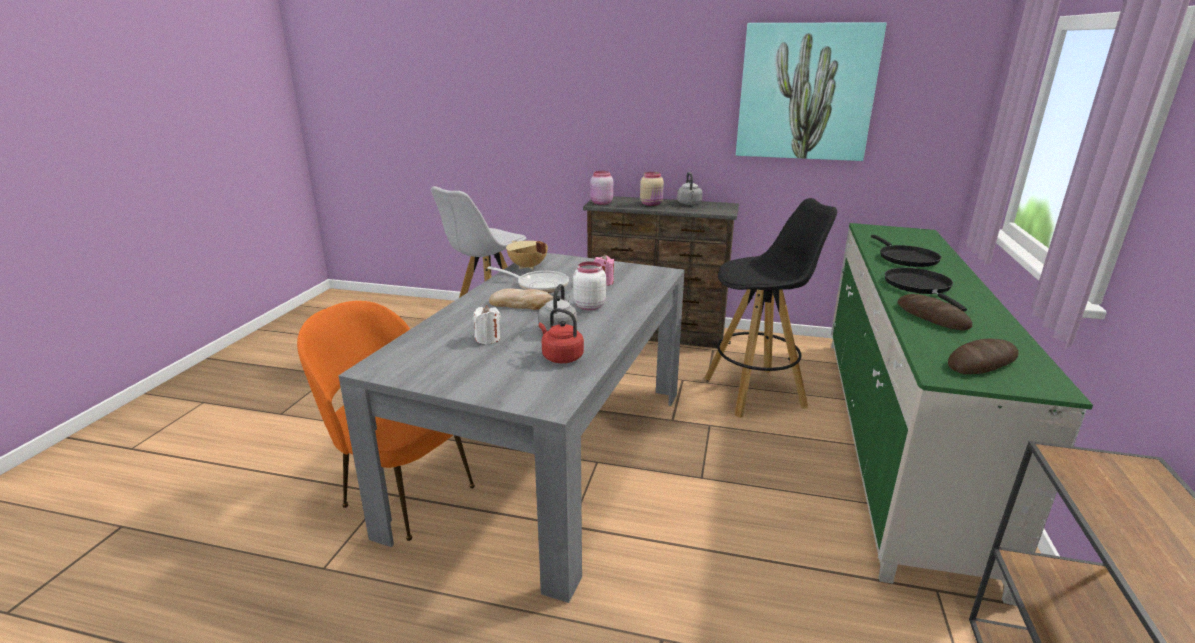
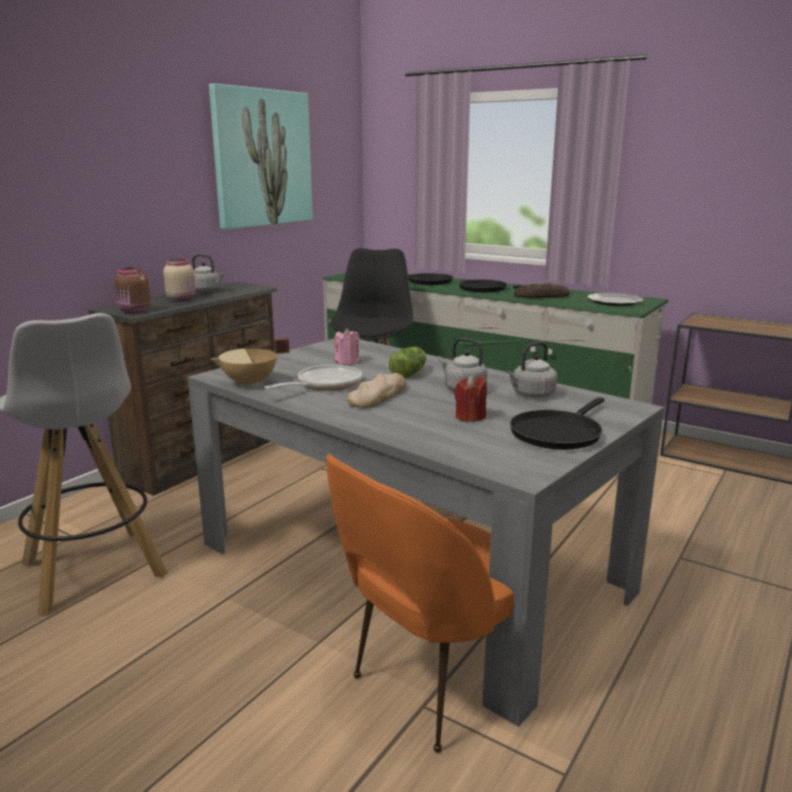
camera: 70 degrees left, 5 degrees down
(462, 375) = (558, 433): none -> black frying pan
(488, 339) = (470, 417): white candle -> red candle
(560, 357) = (531, 395): red kettle -> grey kettle
(589, 306) = (410, 373): white jar -> lettuce
(601, 203) = (134, 311): pink jar -> brown jar
(982, 362) = (614, 301): bread -> plate

